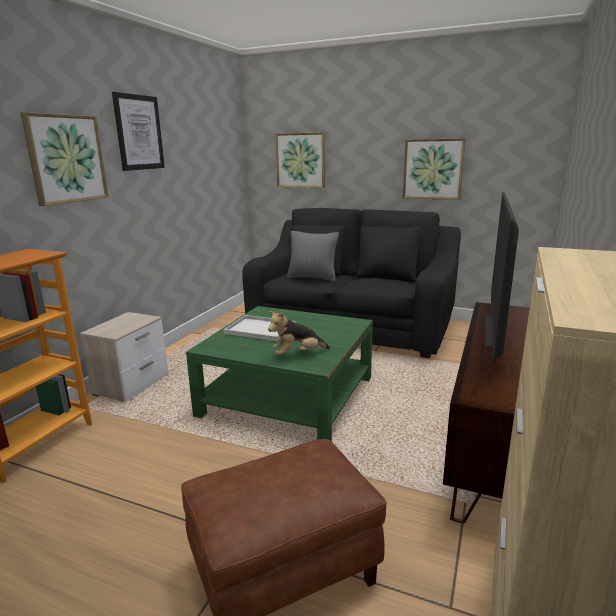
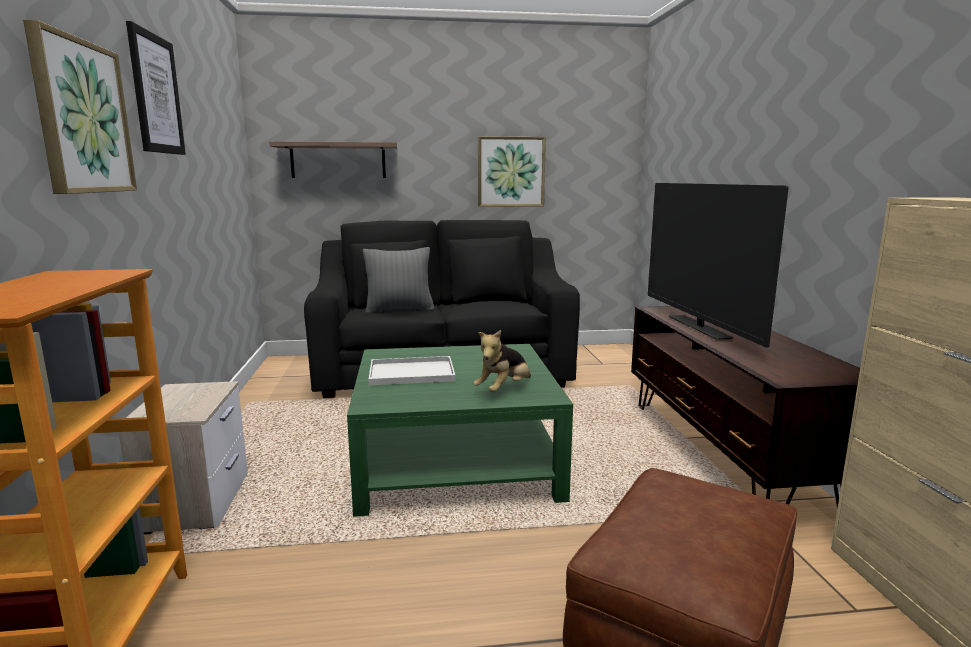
camera: 30 degrees left, 5 degrees down
(301, 160) = (338, 160): picture -> shelf

